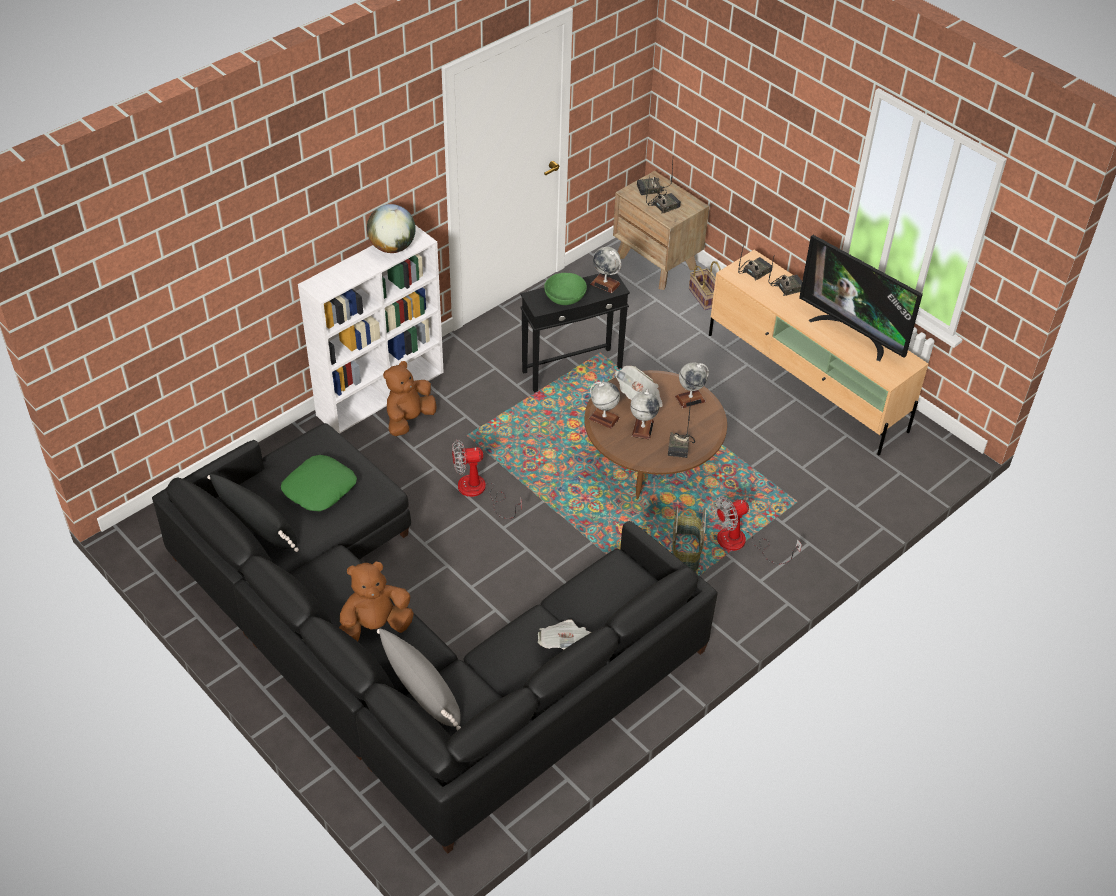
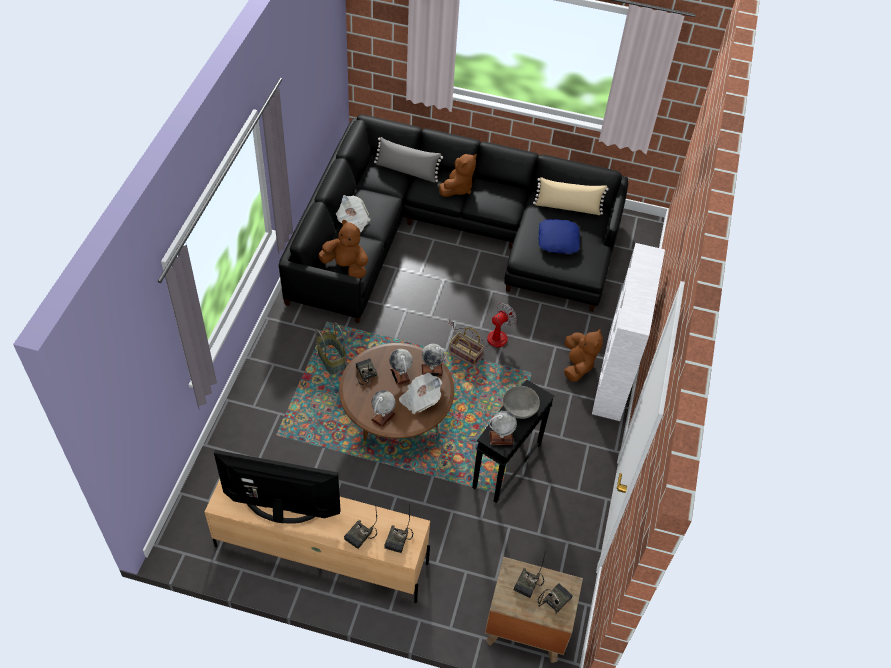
camera: 145 degrees right, 5 degrees up
(257, 525) = (568, 207): black pillow -> beige pillow
(319, 488) = (558, 240): green pillow -> blue pillow
(392, 247) = (640, 307): globe -> none
(565, 297) = (519, 408): green bowl -> grey bowl
(619, 580) = (346, 266): none -> brown plush toy
(706, 298) = (456, 607): basket -> basket (464, 355)
(741, 543) = (299, 384): fan -> none

